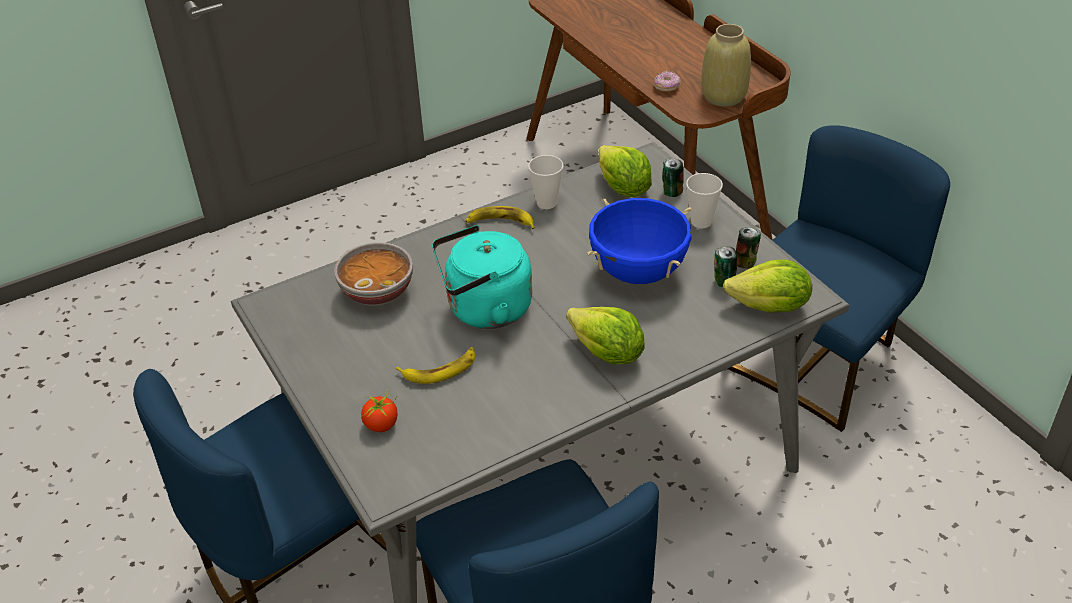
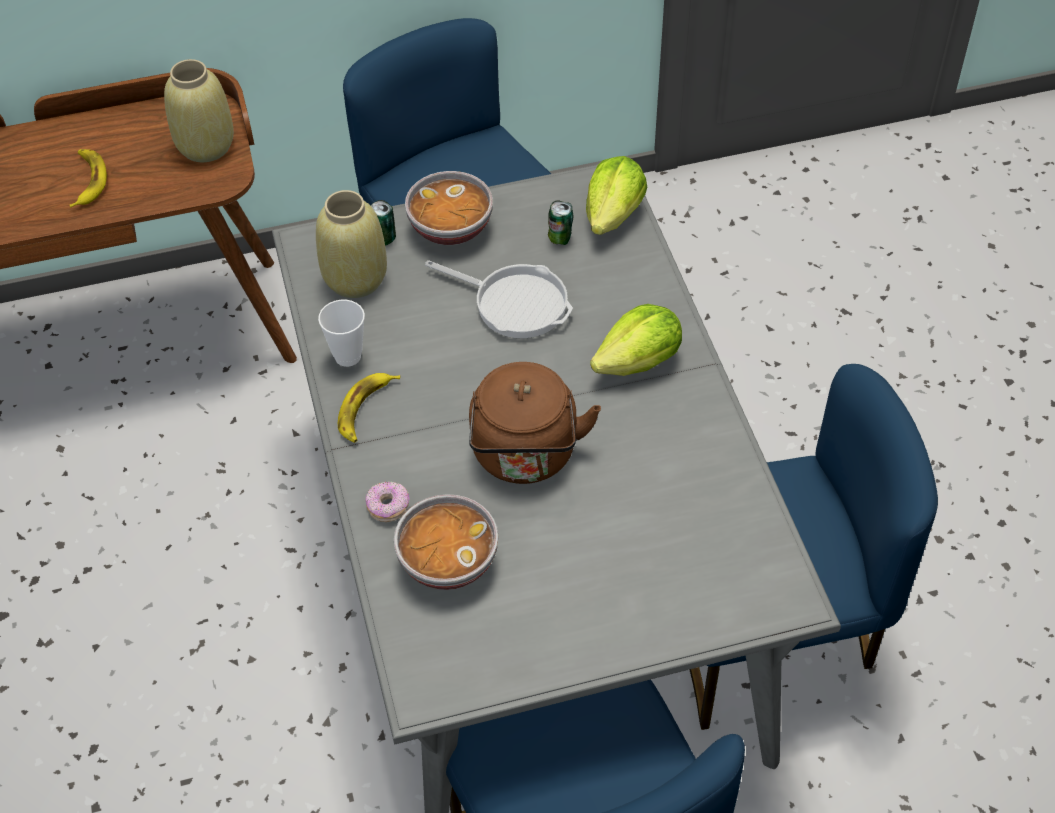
camera: 75 degrees left, 10 degrees up
(381, 424) = (688, 590): tomato -> none
(440, 369) = (614, 518): banana -> banana (88, 180)
(484, 310) = (525, 456): turquoise kettle -> brown kettle
(623, 189) = (356, 279): lettuce -> beige vase
(638, 272) = (515, 303): blue cooking pot -> frying pan
(667, 87) = (153, 190): donut -> donut (388, 507)
(701, 222) = (451, 228): cup -> bowl
(745, 263) = (536, 213): can -> none

